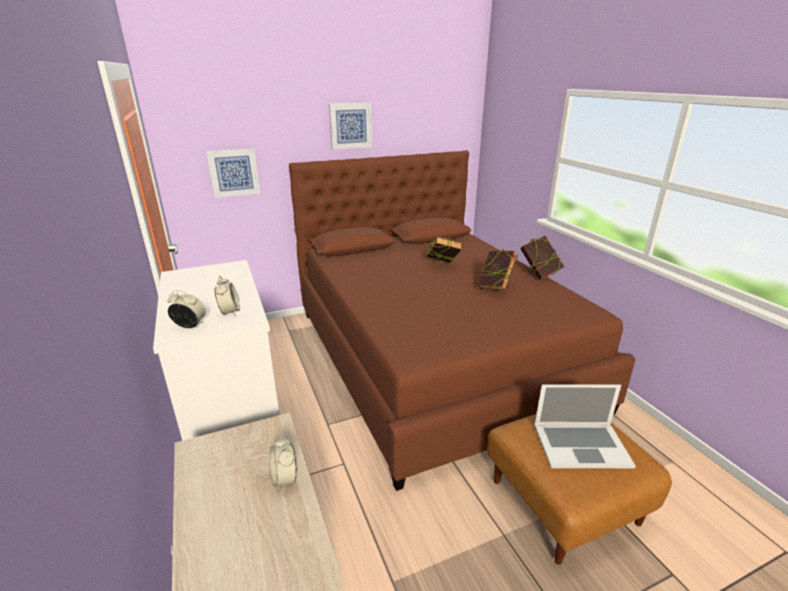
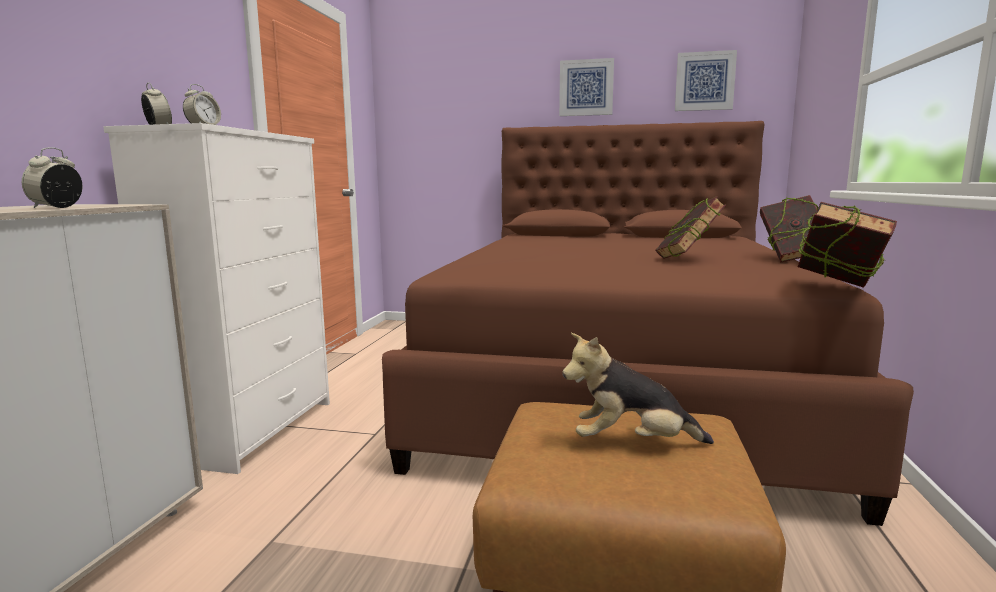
camera: 35 degrees right, 15 degrees down
(234, 172) = (447, 139): picture -> picture (704, 81)
(443, 266) = (645, 247): book -> book (837, 289)
(581, 445) = (632, 444): laptop -> plush toy

